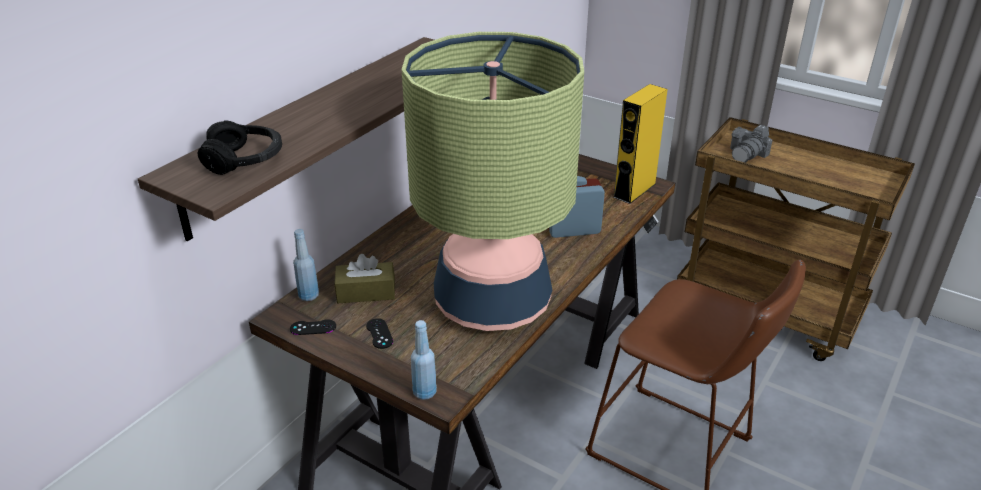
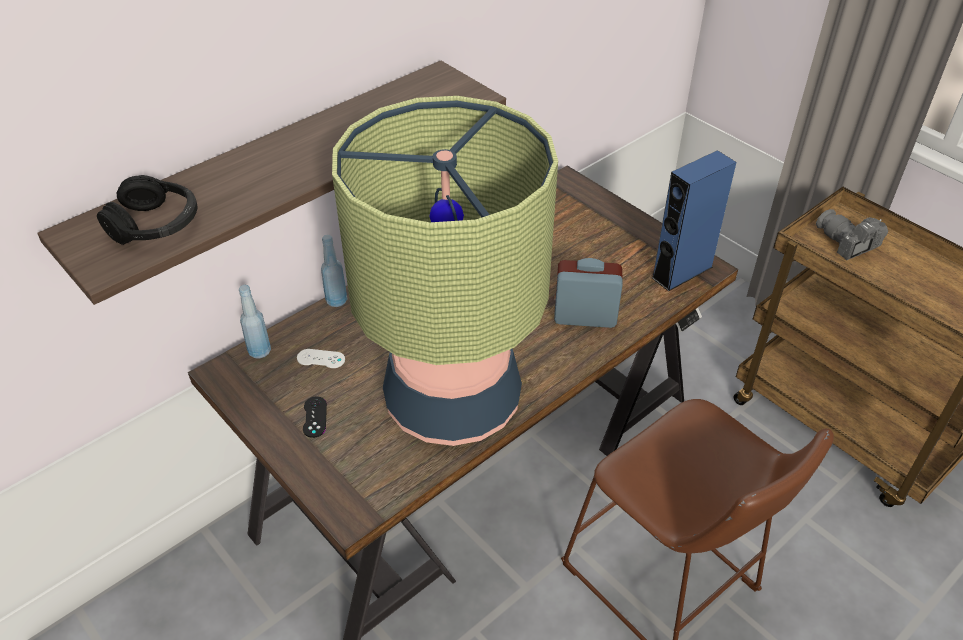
camera: 15 degrees right, 10 degrees up
(313, 327) = (249, 394): black game controller -> none
(366, 292) = (321, 359): brown tissue box -> white game controller
(424, 392) = (333, 505): blue bottle -> blue bottle (336, 300)
(634, 190) = (682, 272): yellow speaker -> blue speaker
(747, 154) = (847, 243): camera -> camera turned 90 degrees clockwise

